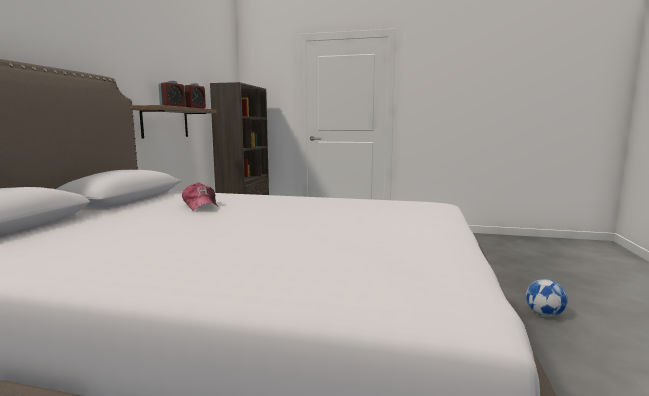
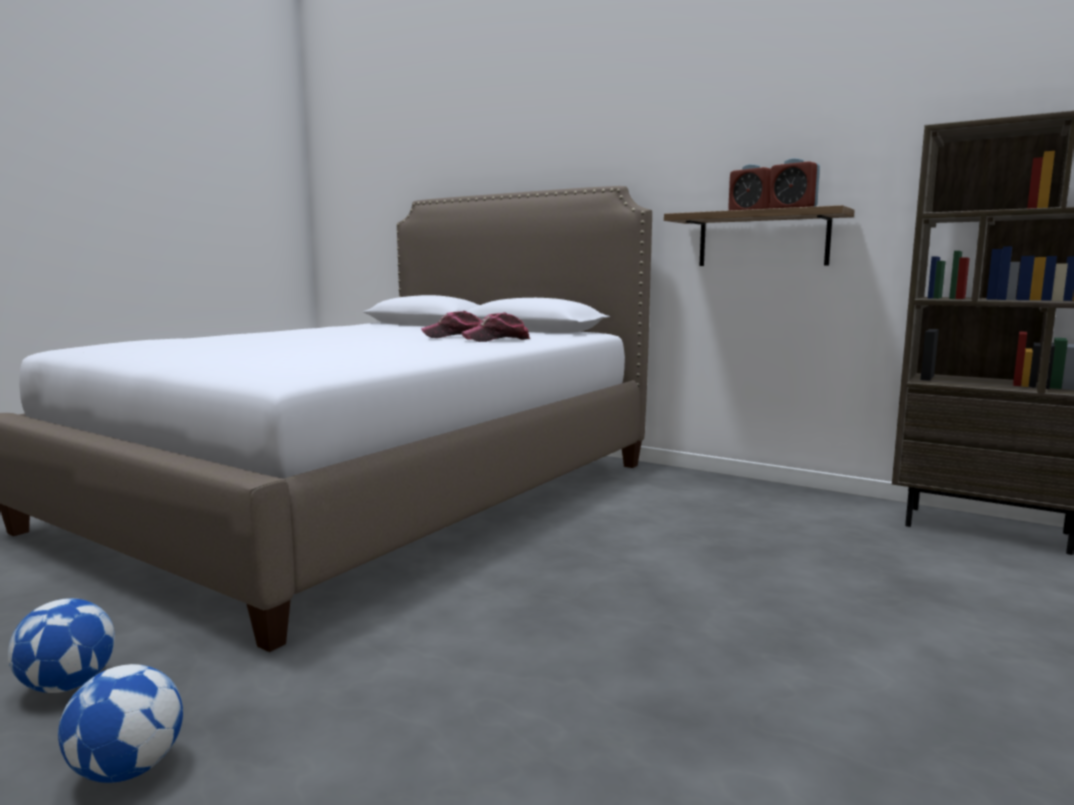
camera: 110 degrees right, 0 degrees up
(226, 197) = (497, 339): none -> cap
(553, 352) = (68, 685): none -> football

